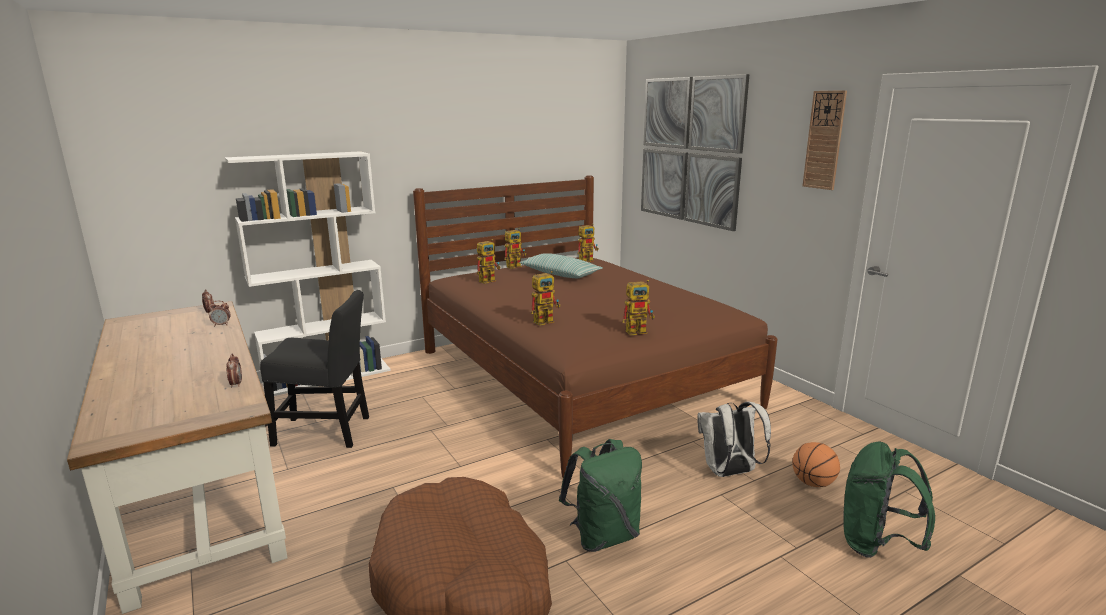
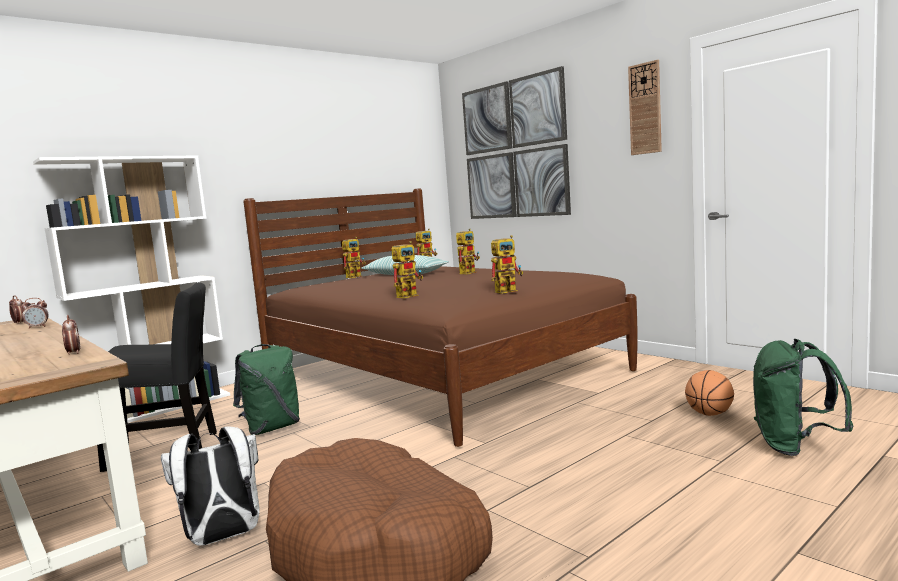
camera: 10 degrees left, 10 degrees down
(489, 280) = (333, 284): toy robot -> toy robot (469, 272)
(603, 536) = (520, 484): green backpack -> green backpack (272, 428)
(729, 473) = (625, 418): white backpack -> white backpack (222, 538)

